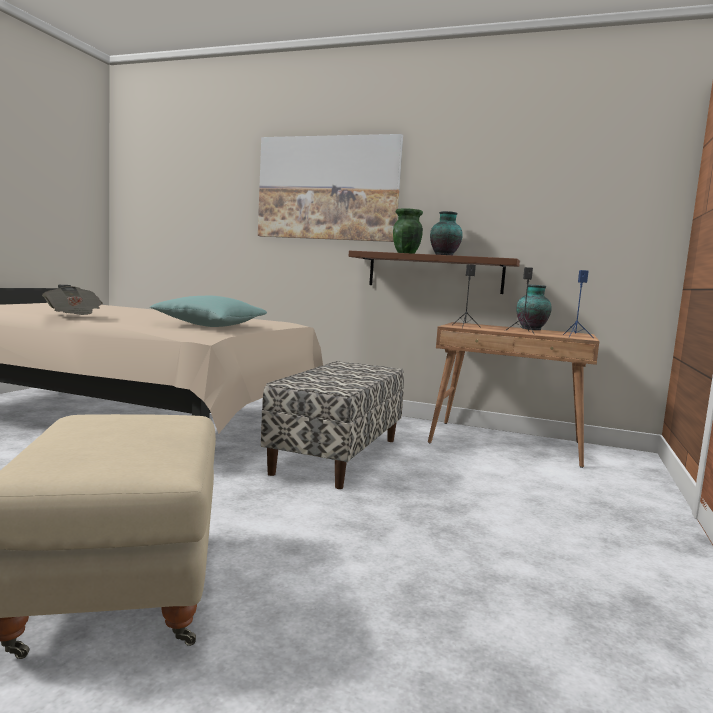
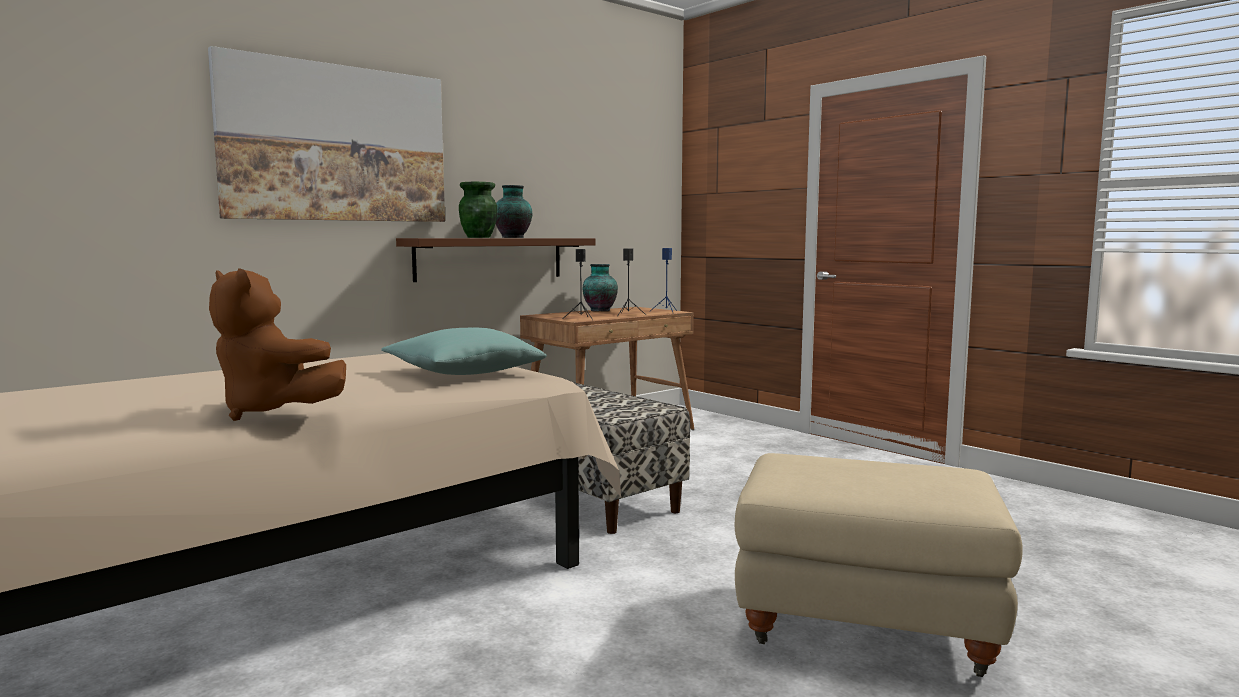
camera: 60 degrees left, 0 degrees up
(74, 316) = (272, 412): newspaper -> brown plush toy

